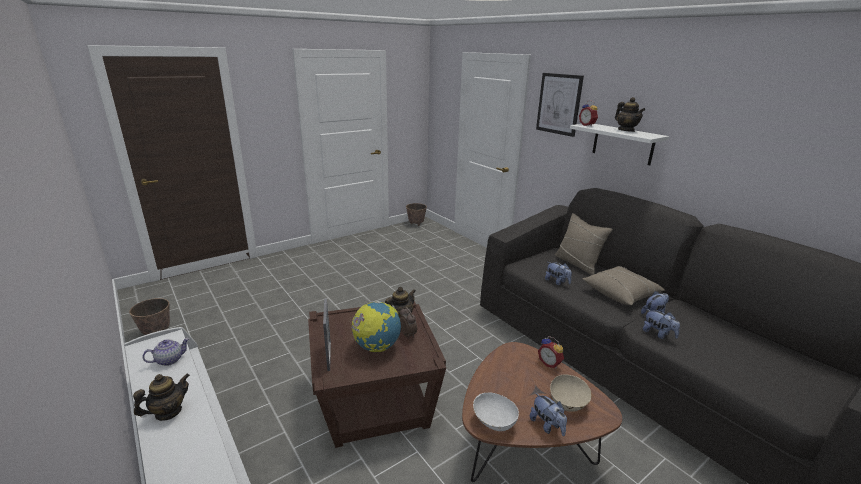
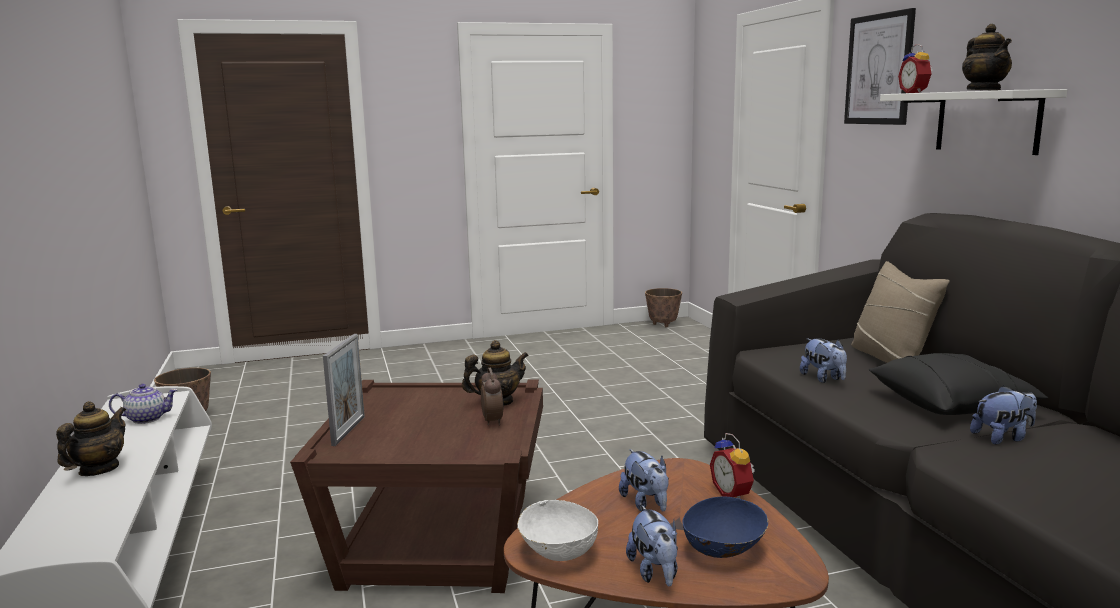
camera: 20 degrees right, 10 degrees down
(168, 412) = (99, 469): teapot -> teapot turned 45 degrees counterclockwise
(376, 347) = (430, 429): globe -> none
(568, 403) = (724, 550): beige bowl -> blue bowl
(621, 294) = (951, 404): beige pillow -> black pillow
(658, 334) = (986, 464): plush toy -> plush toy (646, 504)

